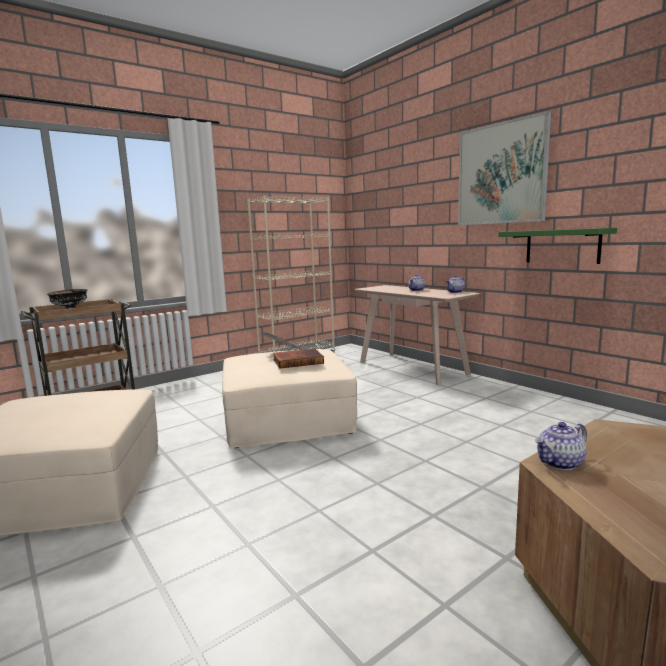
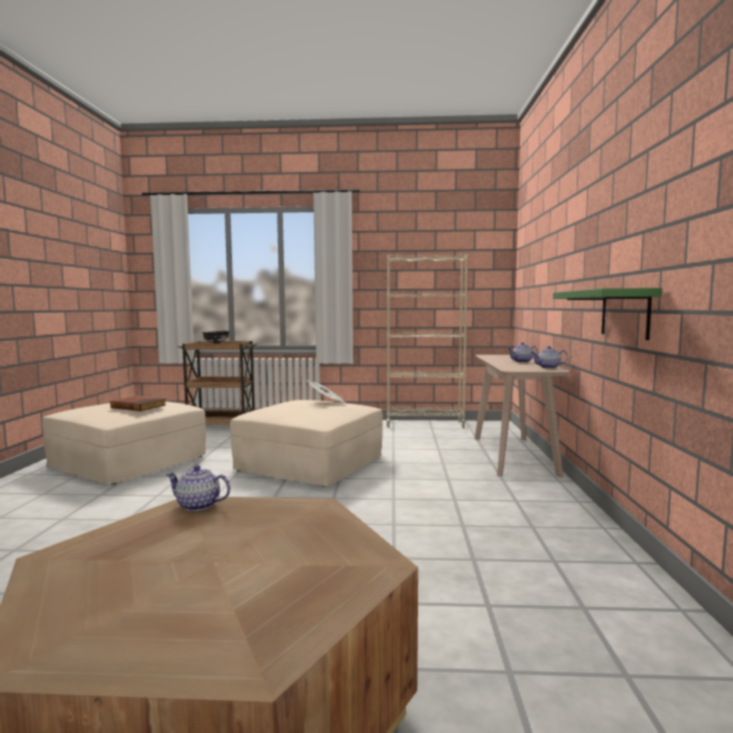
camera: 40 degrees right, 5 degrees down
(298, 361) = (310, 409): book -> book (139, 406)
(501, 174) = (591, 218): picture -> none

